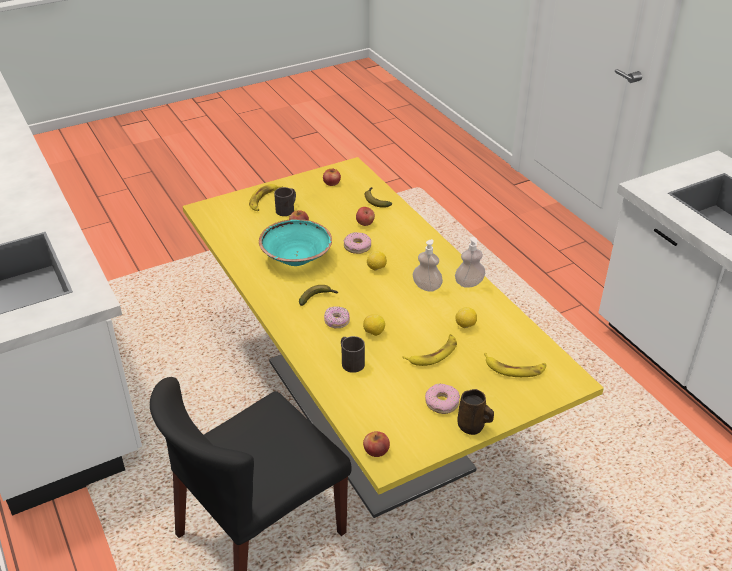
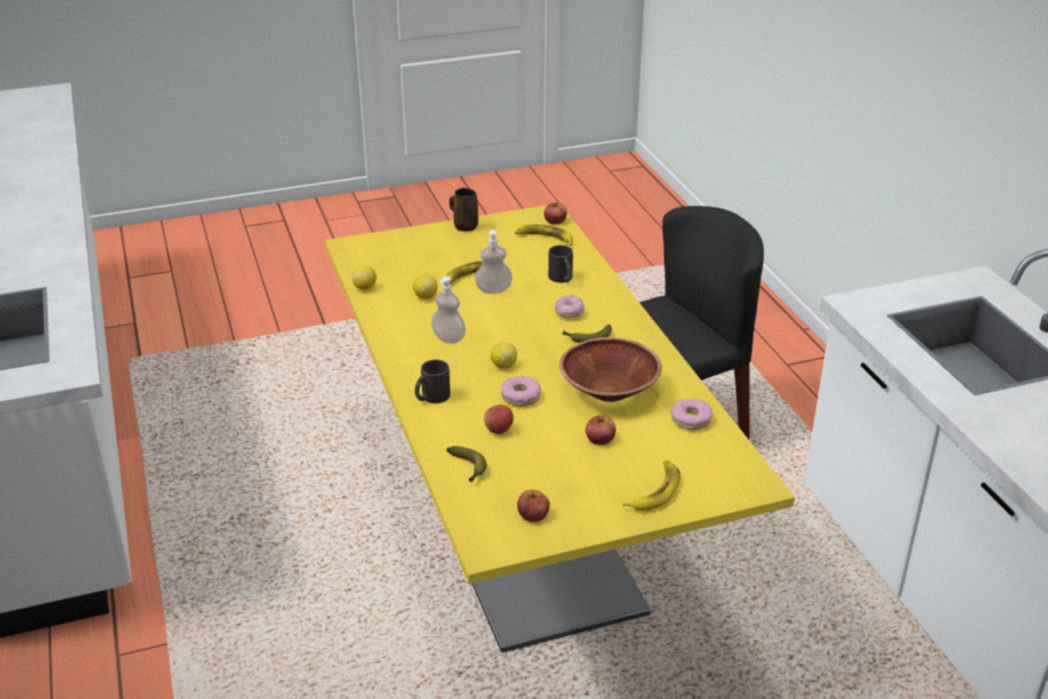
camera: 170 degrees left, 5 degrees down
(287, 209) = (616, 469): black mug -> black mug (431, 397)
(296, 257) = (609, 390): turquoise bowl -> brown bowl
(373, 333) = (530, 299): lemon -> lemon (365, 287)
(442, 403) = (483, 242): donut -> donut (690, 419)
(469, 283) = (394, 337): soap dispenser -> soap dispenser (493, 290)
(515, 368) = (398, 258): banana -> banana (545, 238)

